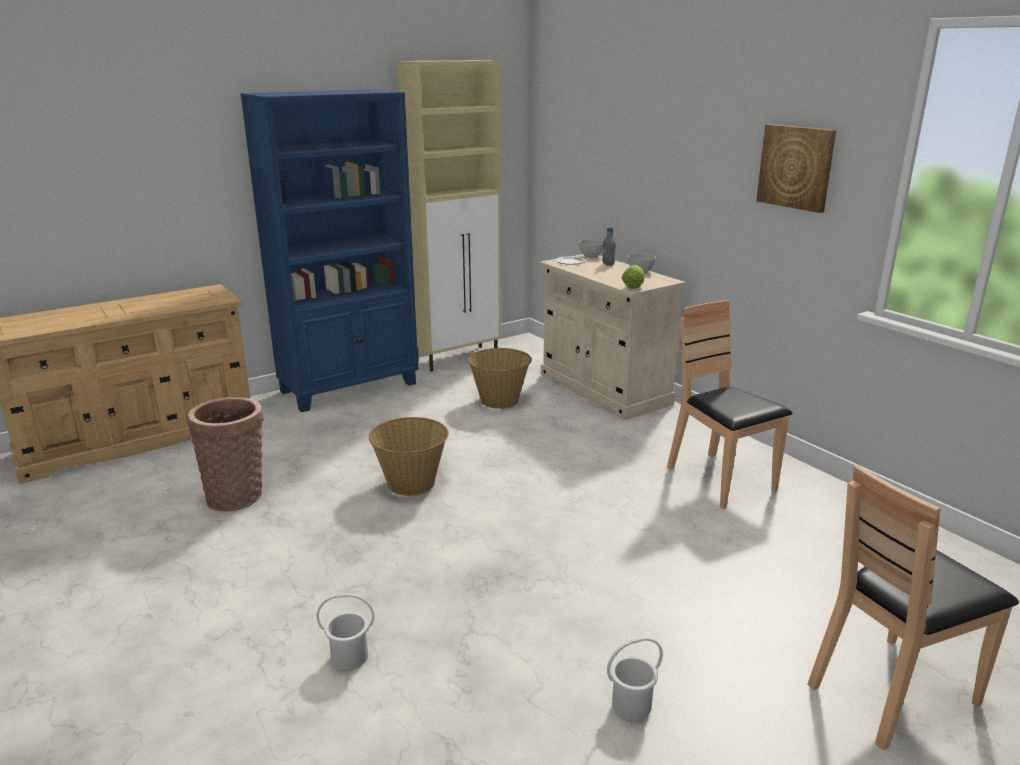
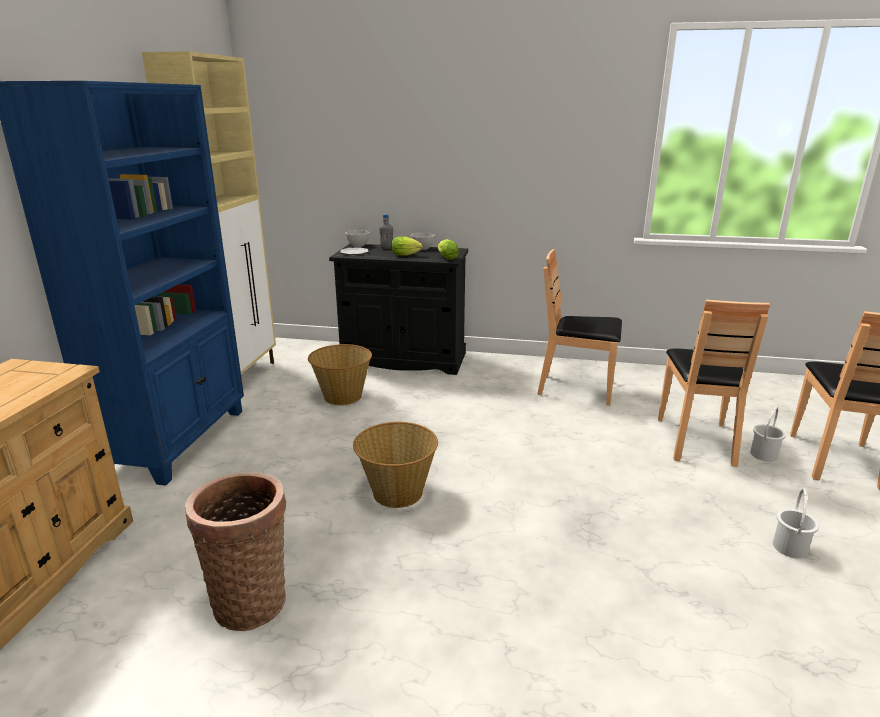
camera: 45 degrees left, 0 degrees up
(349, 656) = (619, 655): white bucket -> white bucket (763, 454)
(603, 389) = (403, 359): beige cabinet -> black cabinet
(606, 275) = (407, 255): none -> lettuce
(748, 582) = (696, 441): none -> brown chair
(796, 167) = (567, 140): picture -> none

